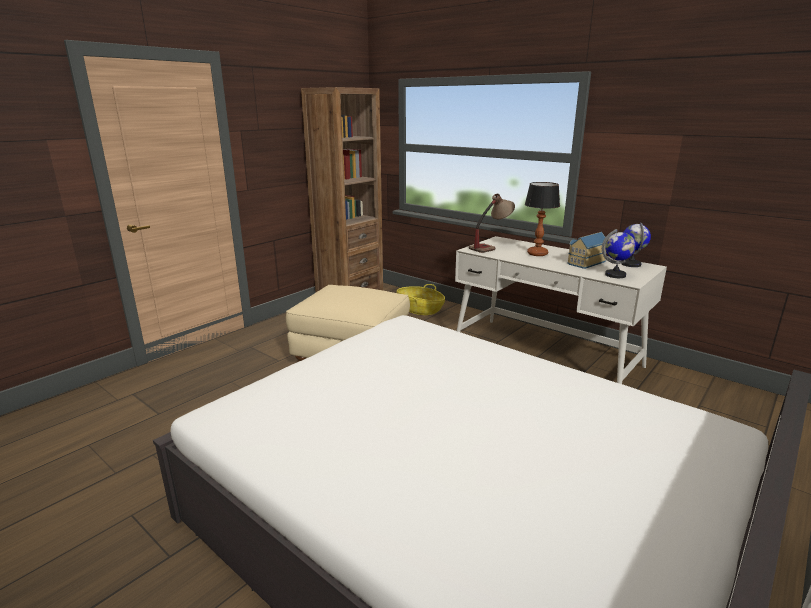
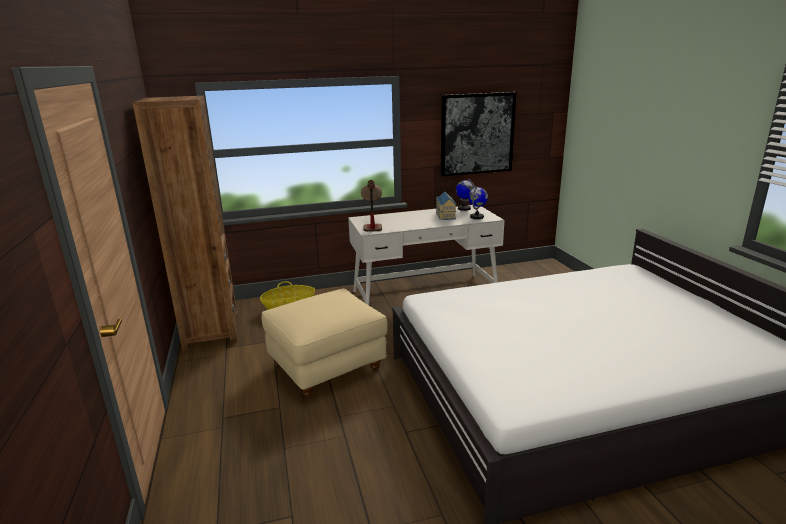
camera: 55 degrees left, 0 degrees up
(537, 253) = (409, 219): table lamp -> none
(699, 162) = (477, 134): none -> picture

